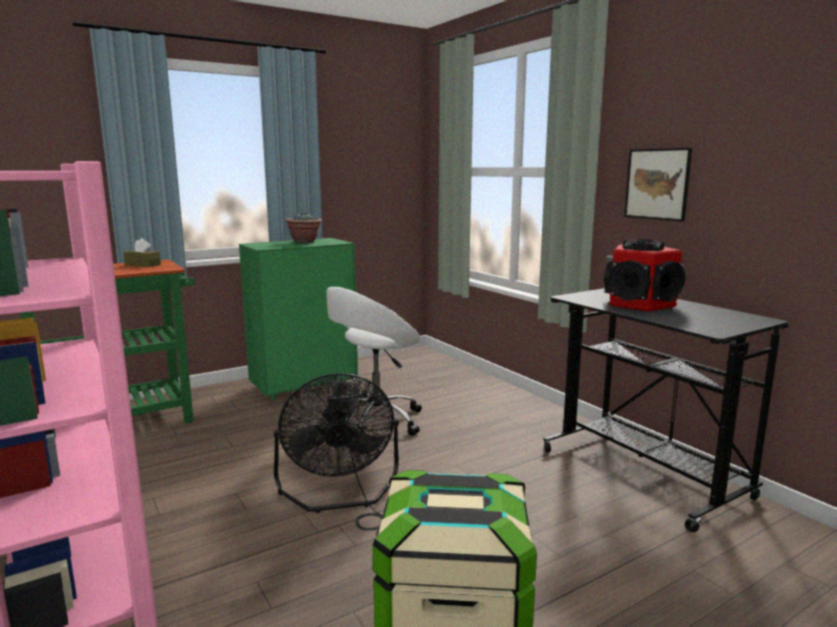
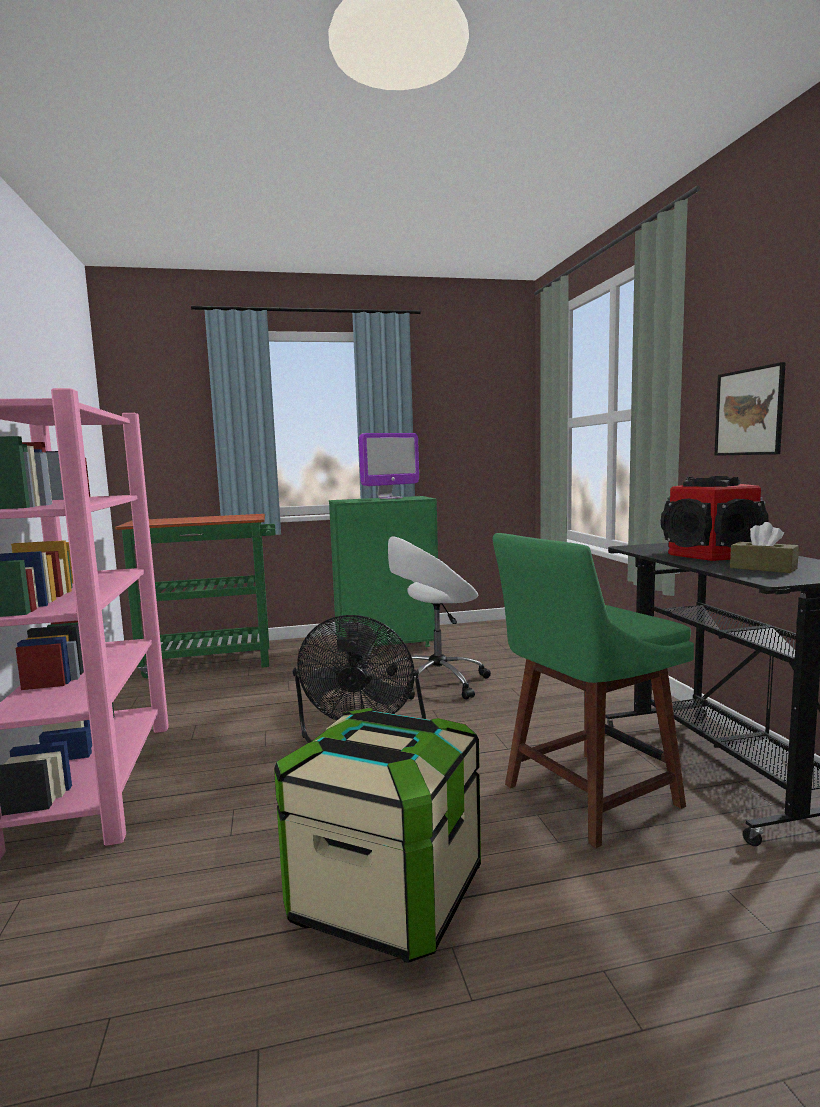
camera: 20 degrees right, 5 degrees down
(143, 265) = (235, 516): brown tissue box -> brown tissue box (763, 568)
(304, 242) = (390, 498): potted plant -> monitor
(559, 513) = (584, 797): none -> green stool

